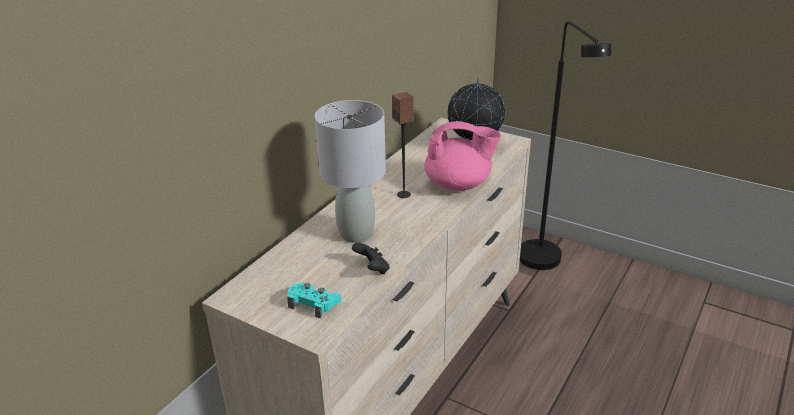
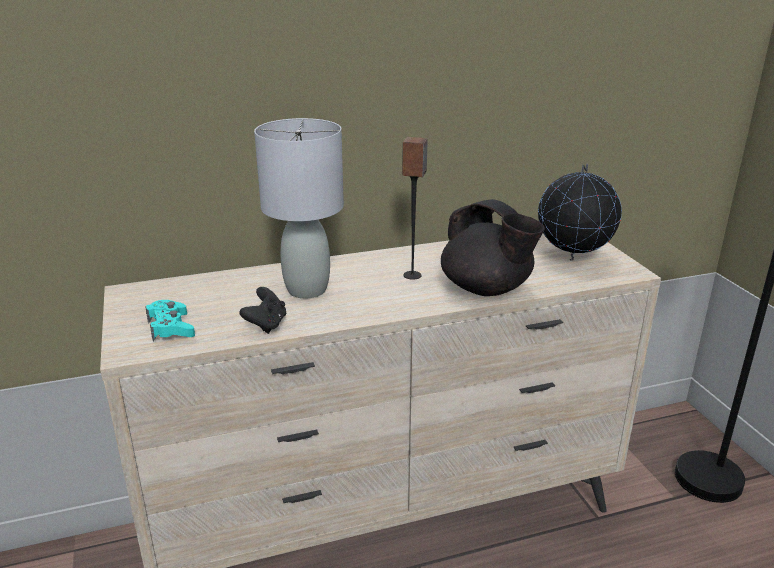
camera: 40 degrees right, 5 degrees down
(459, 184) = (487, 289): pink teapot -> black teapot

